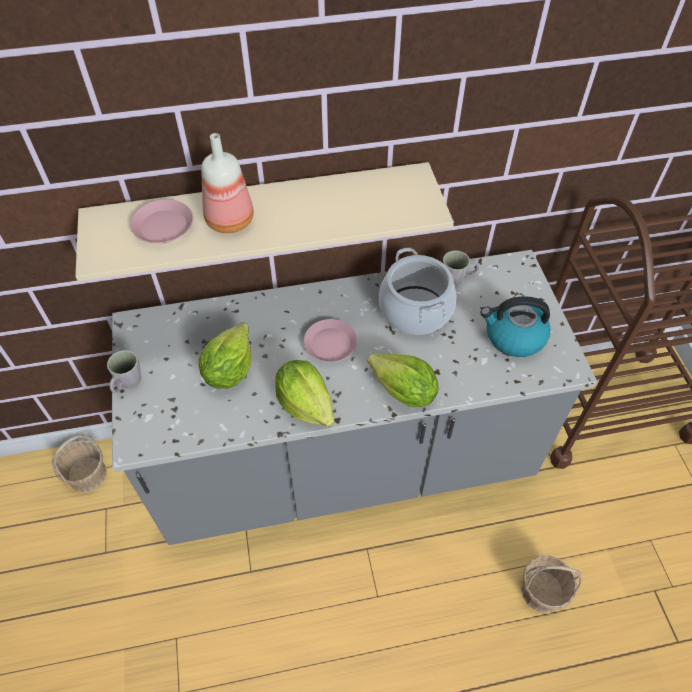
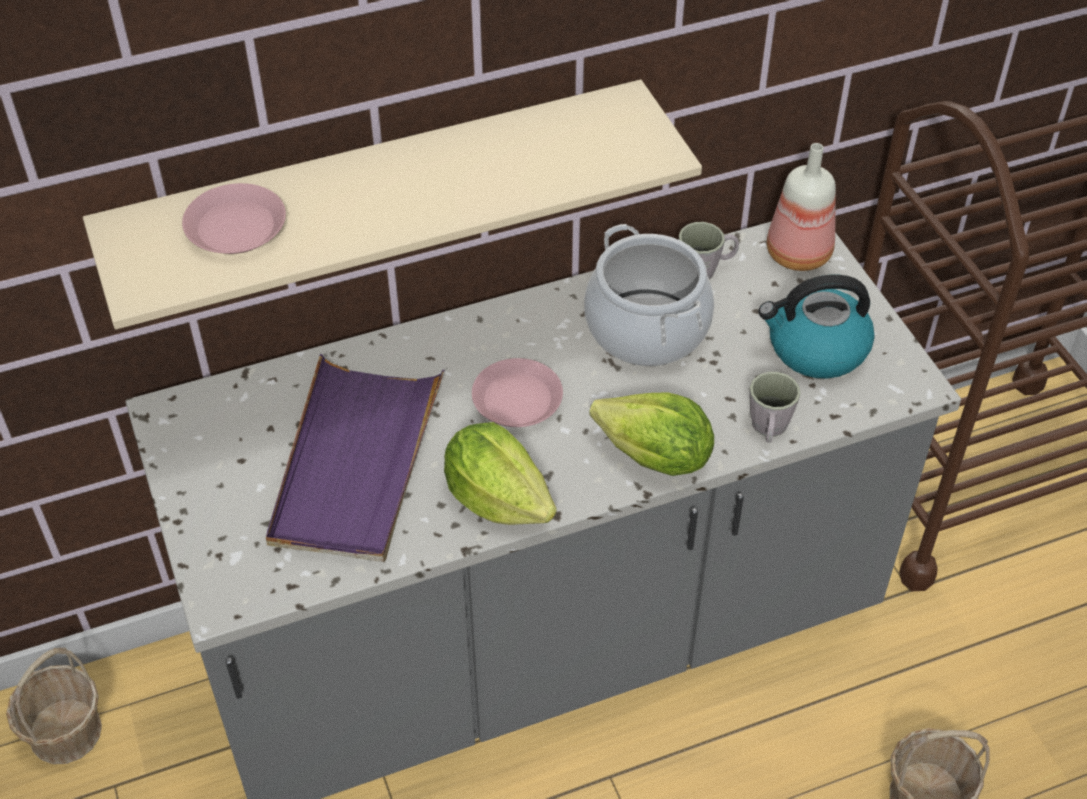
camera: 10 degrees left, 5 degrees down
(127, 384) = (184, 509): grey mug -> grey mug (768, 430)
(229, 370) = (355, 463): lettuce -> purple tray
(230, 221) = (345, 207): bottle -> bottle (800, 255)

